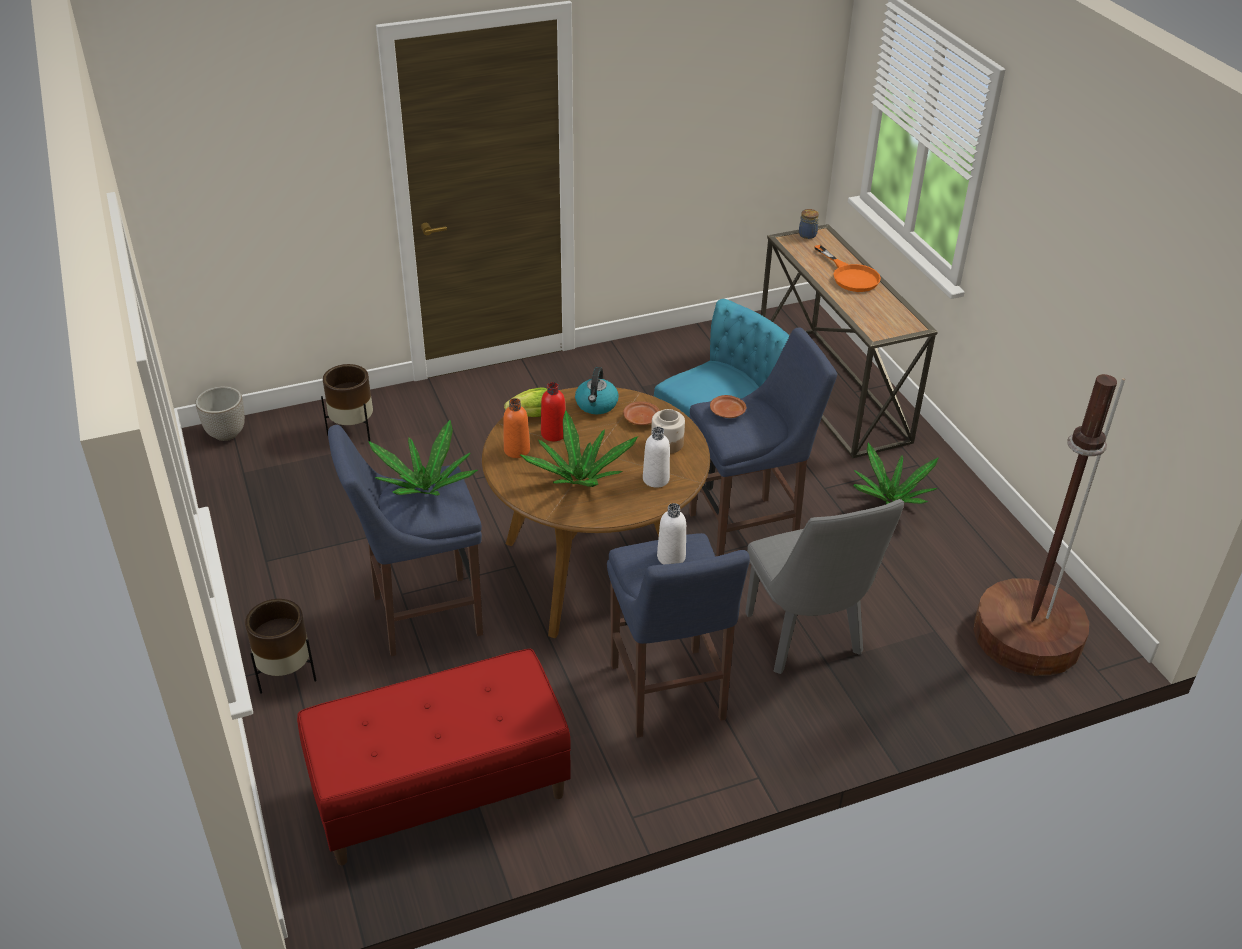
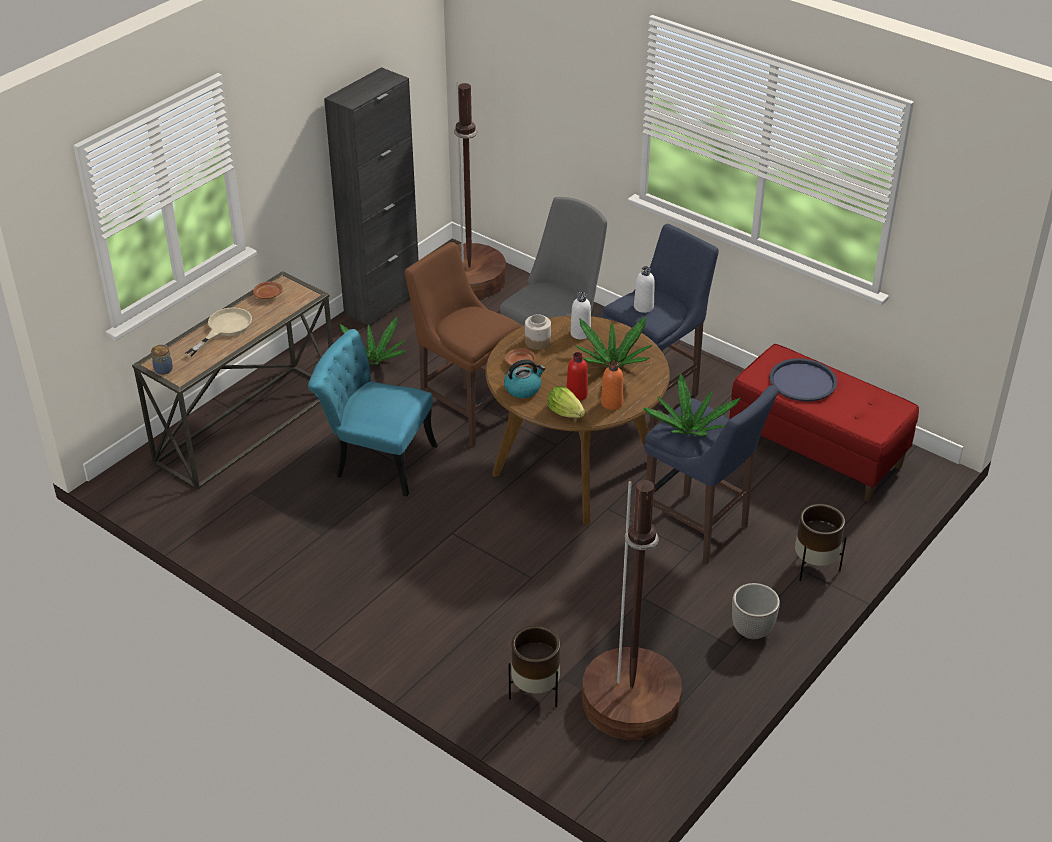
camera: 120 degrees left, 0 degrees up
(226, 433) = (616, 785): planter -> planter (751, 630)
(285, 474) = (631, 702): none -> brown floor lamp
(470, 708) = (802, 381): none -> blue tray
(727, 412) = (472, 332): brown plate -> brown plate (268, 294)
(748, 529) = (466, 413): blue stool -> brown stool
(850, 276) = (224, 328): orange frying pan -> beige frying pan
(1010, 544) = (382, 302): none -> black cabinet

